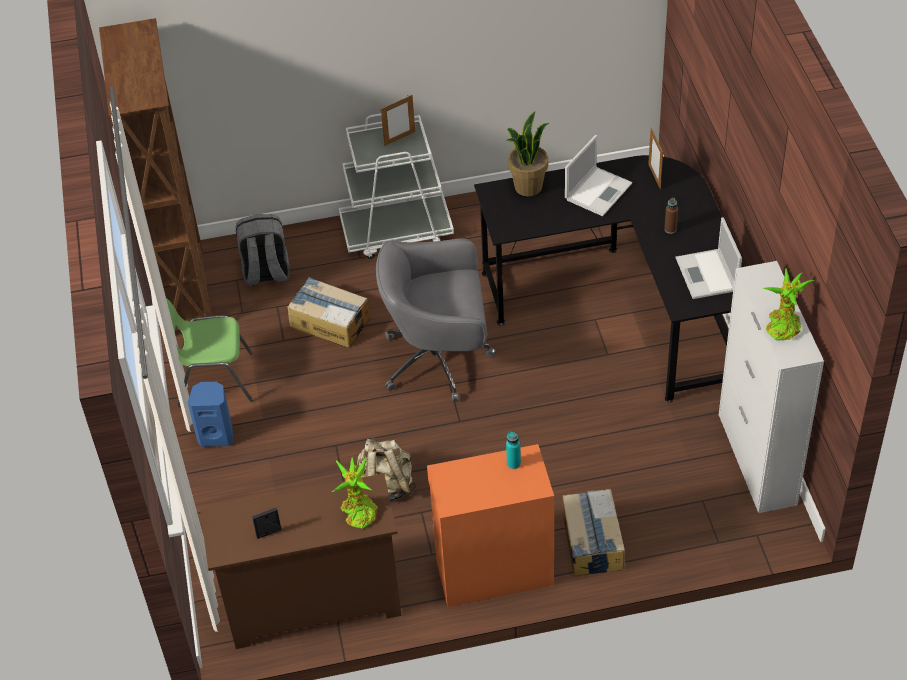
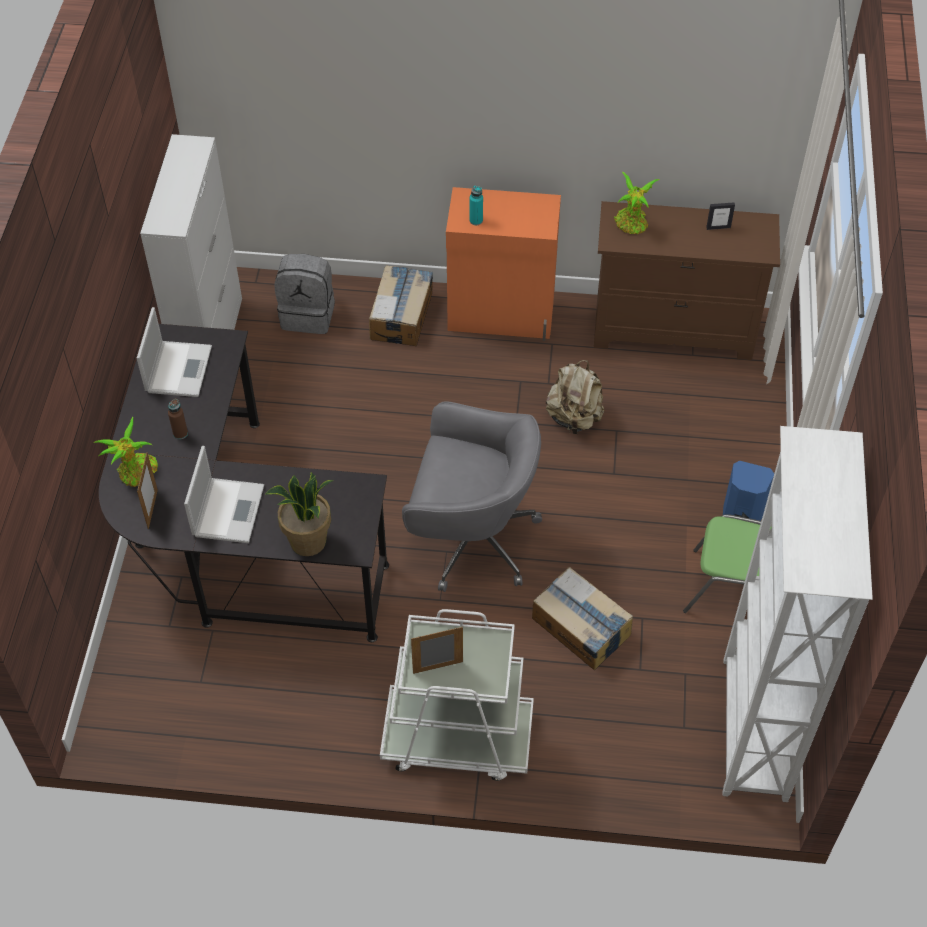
camera: 165 degrees left, 5 degrees up
(186, 291) = (752, 730): brown bookcase -> white bookcase
(266, 273) = (643, 725): grey backpack -> grey backpack (308, 314)
(598, 191) = (228, 509): laptop -> laptop turned 135 degrees clockwise
(783, 325) = (183, 172): potted plant -> potted plant (136, 473)

